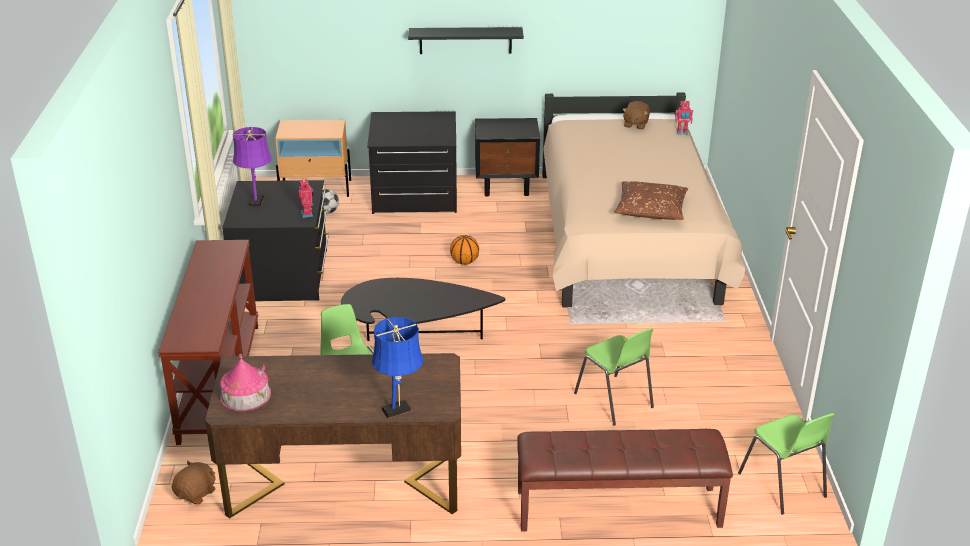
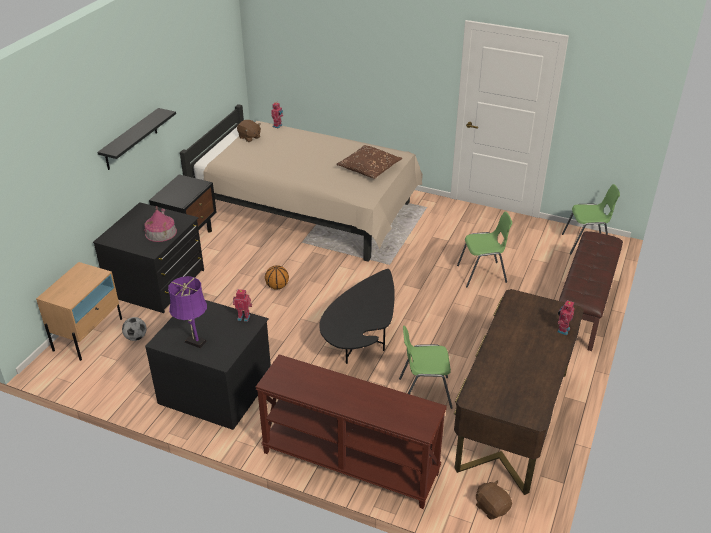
camera: 65 degrees left, 5 degrees up
(245, 395) = (515, 402): toy house -> toy house (161, 232)
(399, 409) = (562, 330): blue table lamp -> toy robot

